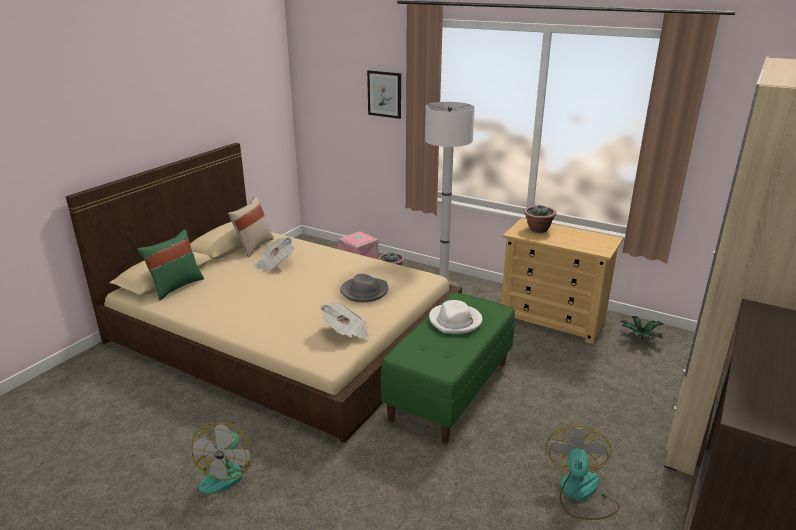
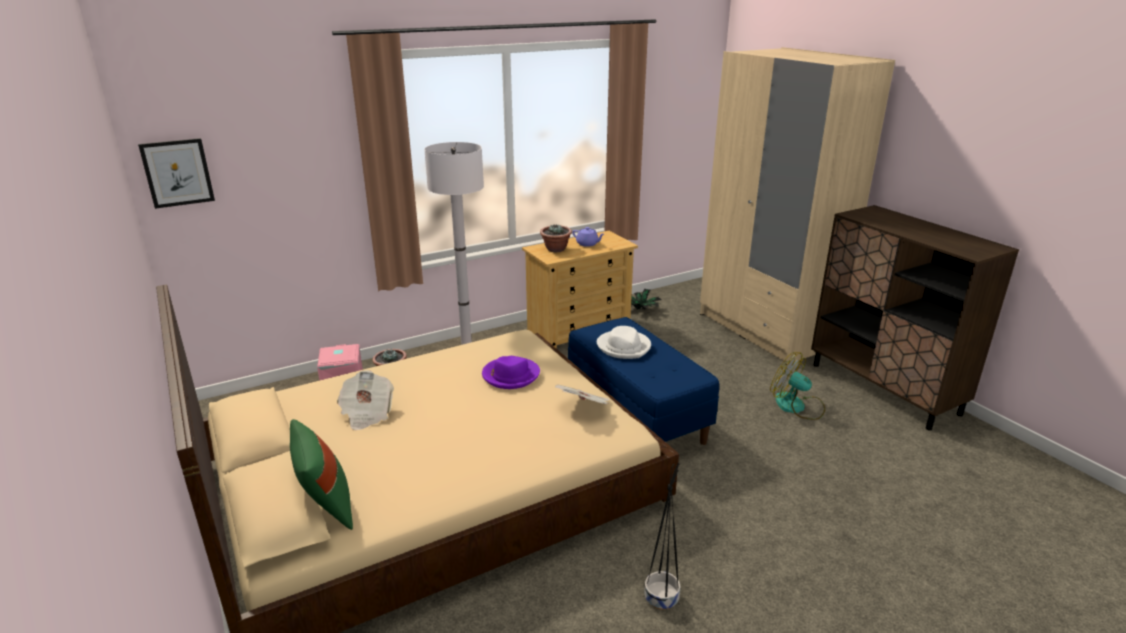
camera: 60 degrees left, 0 degrees up
(226, 472) = (661, 597): fan -> black planter
(253, 247) = (291, 417): beige pillow -> none
(364, 291) = (510, 375): grey hat -> purple hat
(384, 94) = (314, 157): picture -> picture (177, 173)
(449, 390) = (635, 415): green bench -> blue bench
(572, 237) = (587, 244): none -> purple teapot

